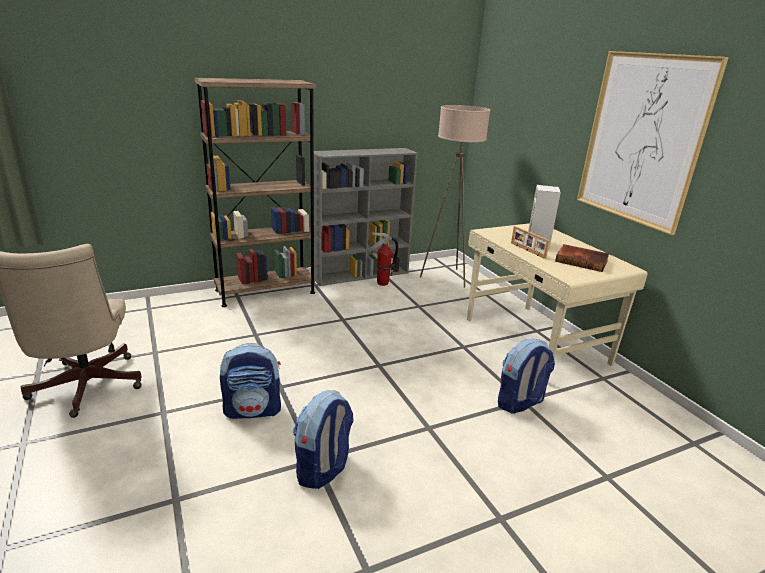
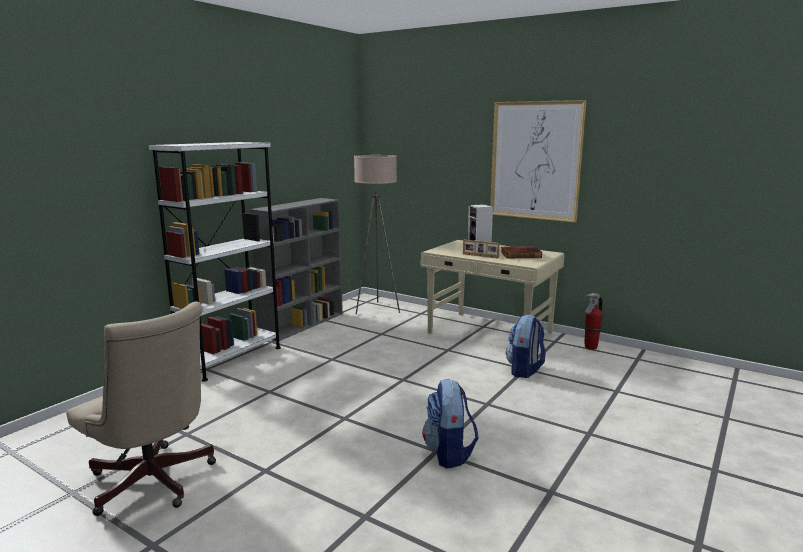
camera: 30 degrees left, 10 degrees down
(253, 410) = (344, 440): backpack -> none
(265, 291) = (230, 358): brown bookcase -> white bookcase
(382, 283) = (330, 326): fire extinguisher -> fire extinguisher (590, 347)

